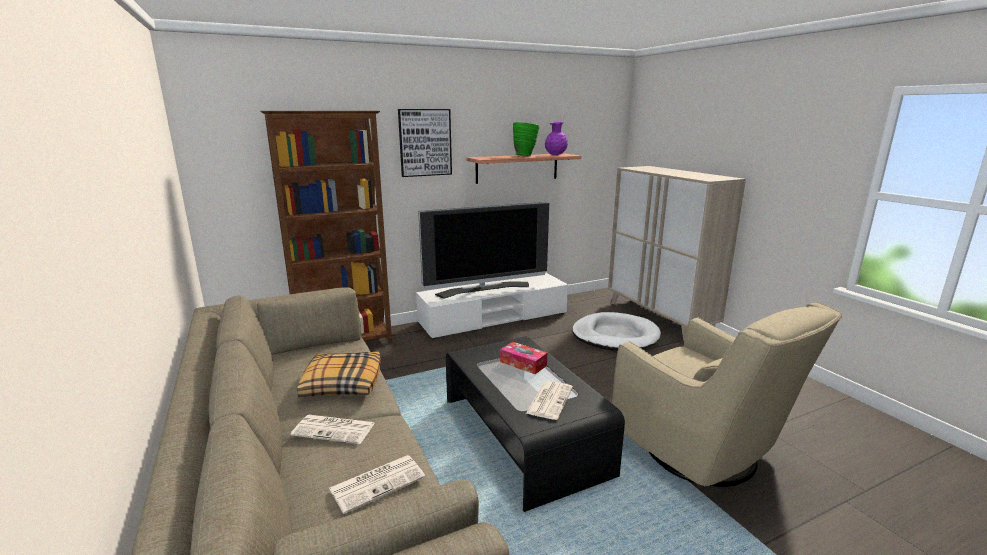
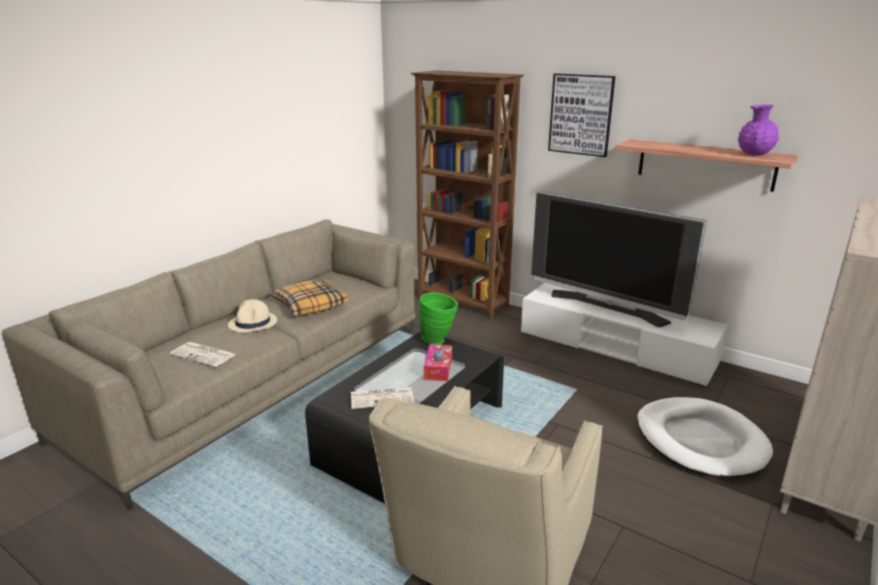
camera: 60 degrees right, 5 degrees up
(335, 429) = (253, 323): newspaper -> beige hat
(525, 156) = (704, 149): green vase -> green vase (438, 341)

